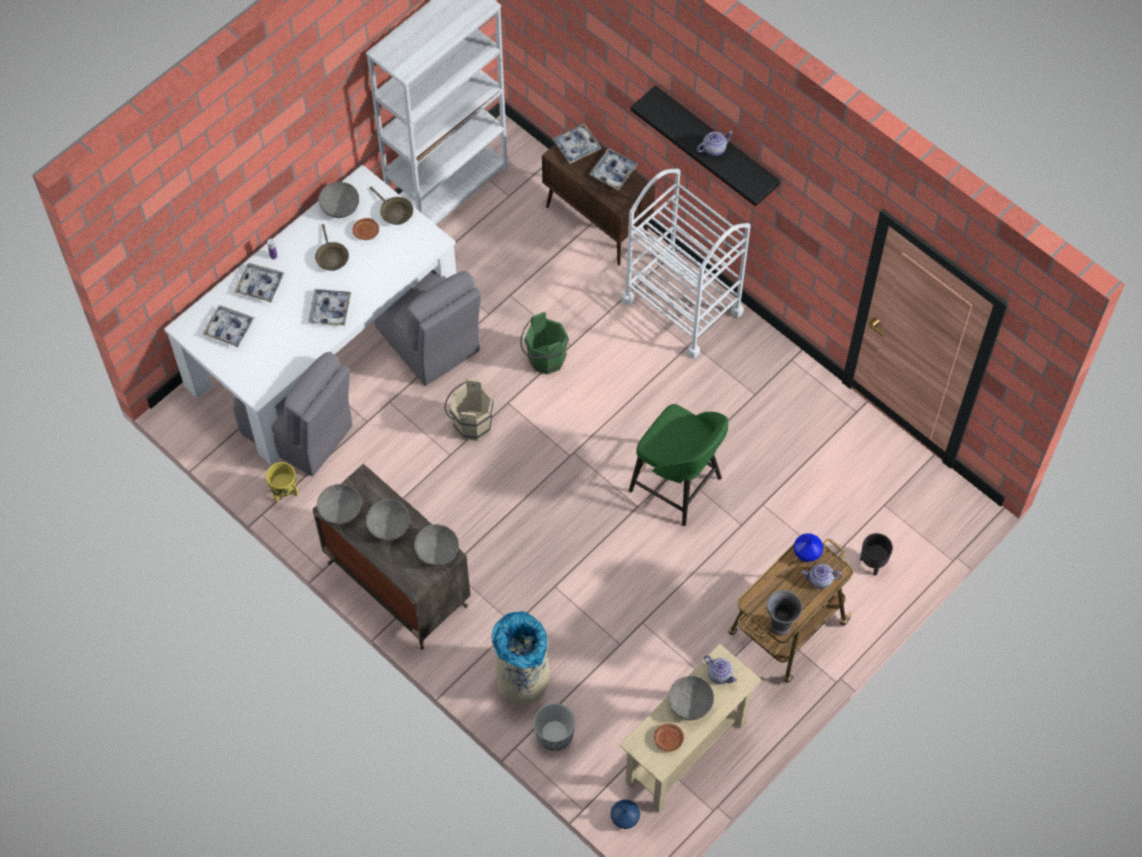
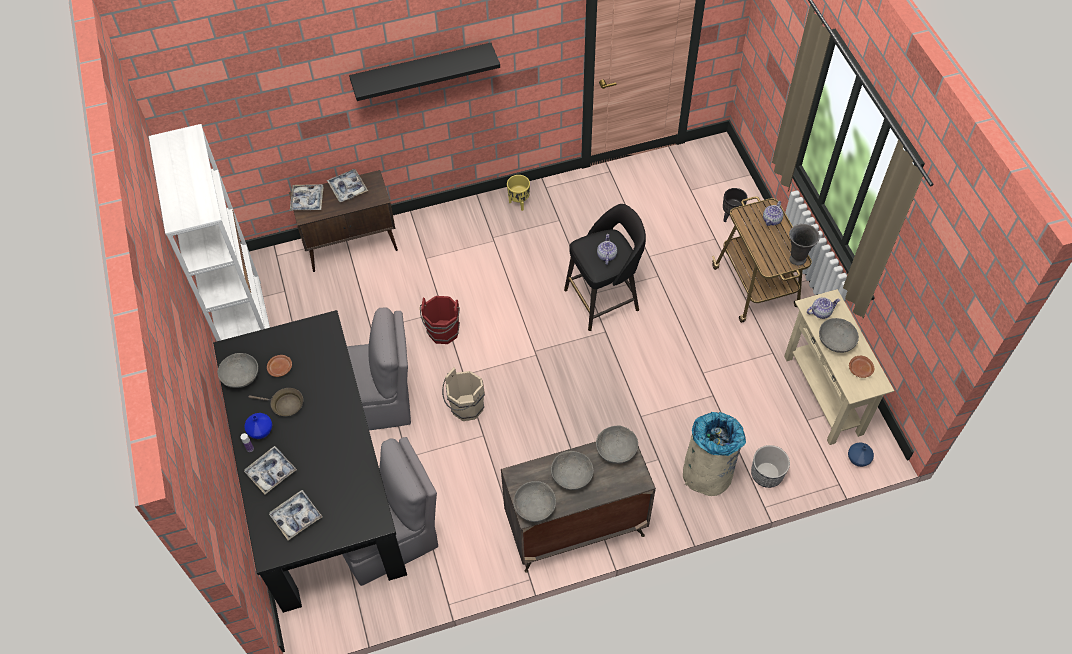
camera: 60 degrees left, 5 degrees down
(285, 493) = (440, 575): yellow planter -> yellow planter (519, 203)
(323, 344) = (319, 482): white dining table -> black dining table
(330, 310) = (335, 428): tray -> none
(394, 212) = (277, 339): brown frying pan -> none
(543, 360) = (443, 334): green bucket -> red bucket
(677, 486) = (603, 299): green stool -> black stool
(682, 306) = (459, 228): white cart -> none
(714, 148) = (434, 66): teapot -> teapot (606, 255)
(807, 553) = (746, 217): blue vase -> blue vase (261, 430)

